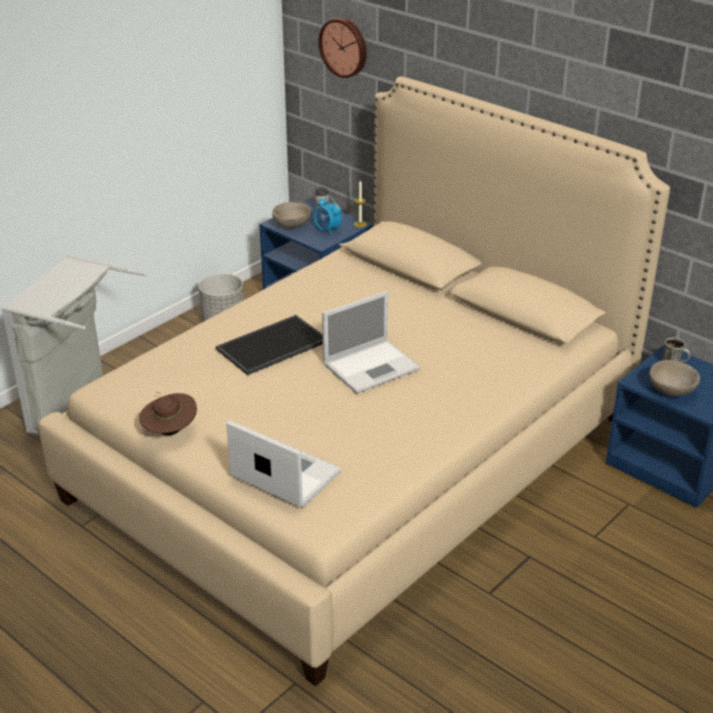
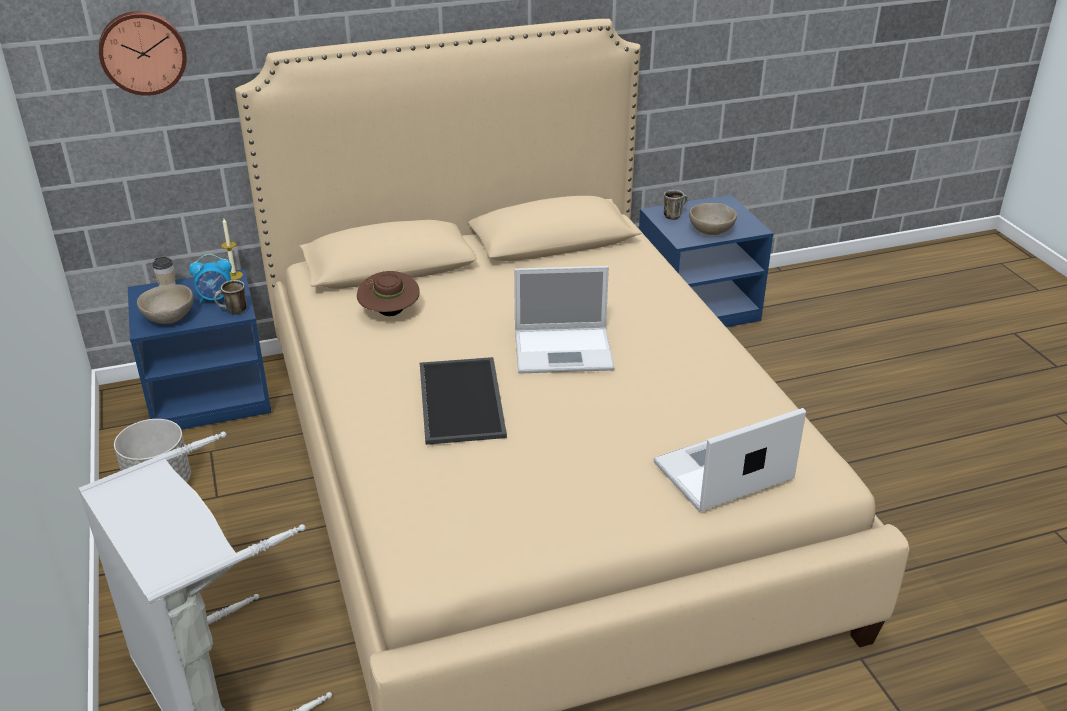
camera: 60 degrees left, 0 degrees up
(169, 431) = (569, 536): brown hat -> brown hat (389, 313)
(320, 241) = (233, 312): none -> mug
(372, 366) = (565, 350): laptop -> laptop turned 90 degrees clockwise

